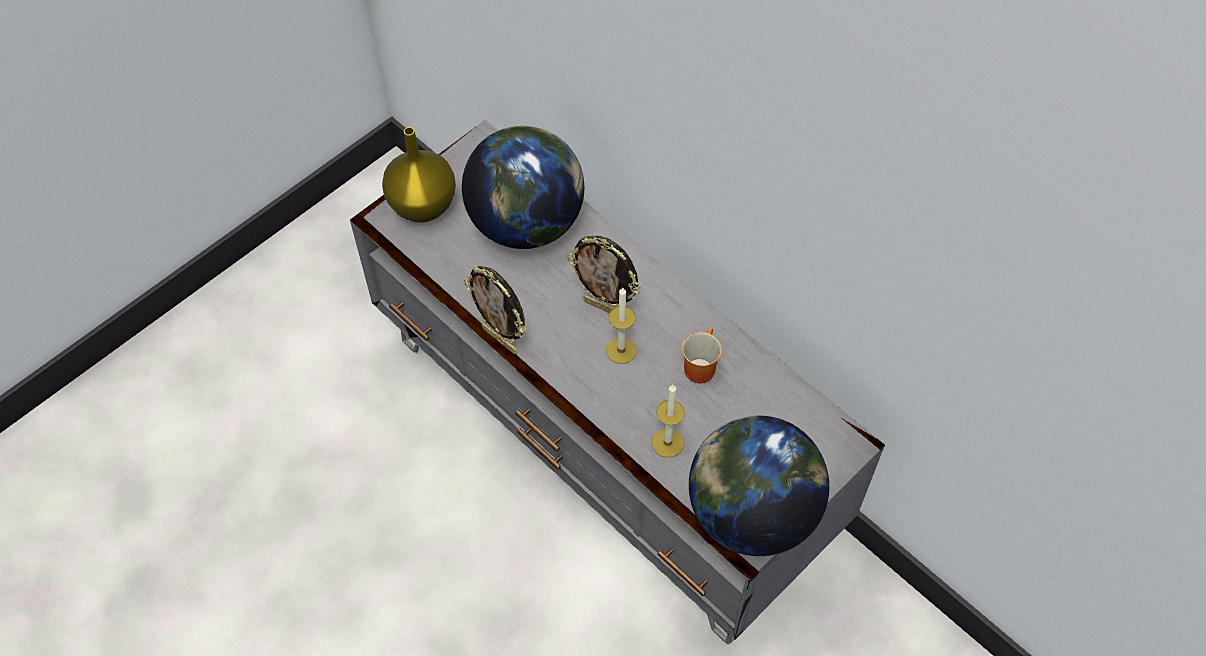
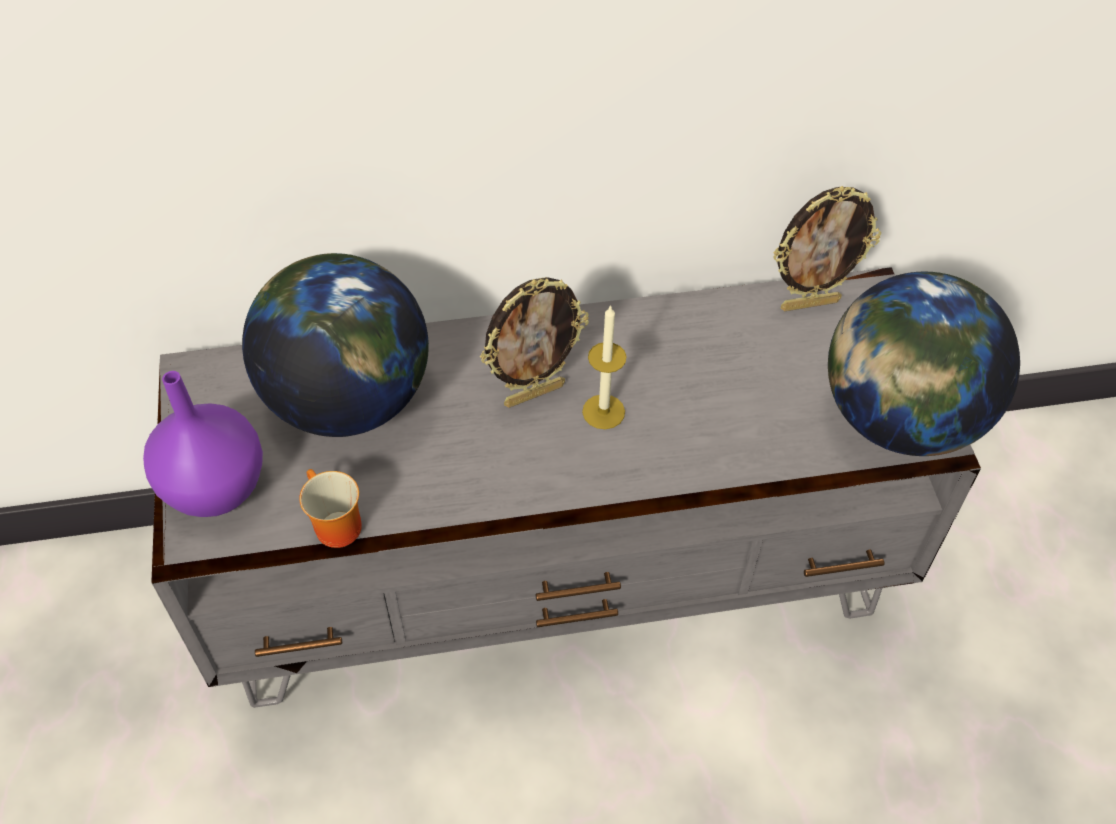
camera: 55 degrees left, 5 degrees down
(421, 205) = (213, 490): yellow vase -> purple vase
(501, 339) = (488, 519): picture frame -> picture frame (809, 303)
(667, 443) = (758, 440): candle -> none
(698, 366) = (681, 356): mug -> mug (332, 526)

